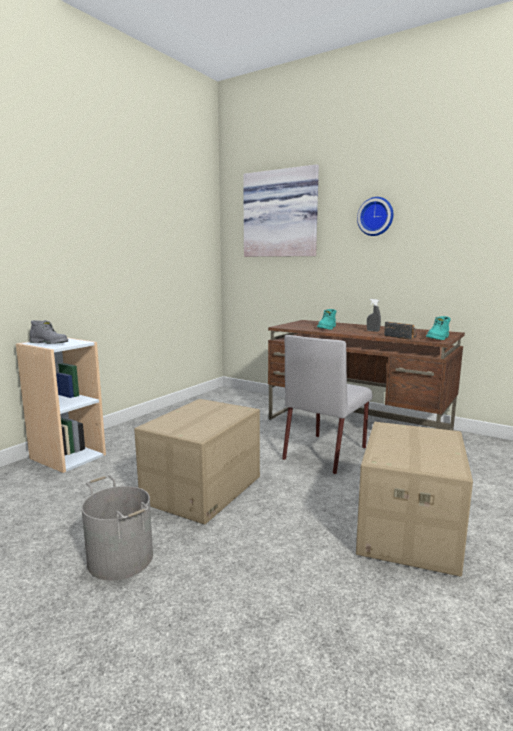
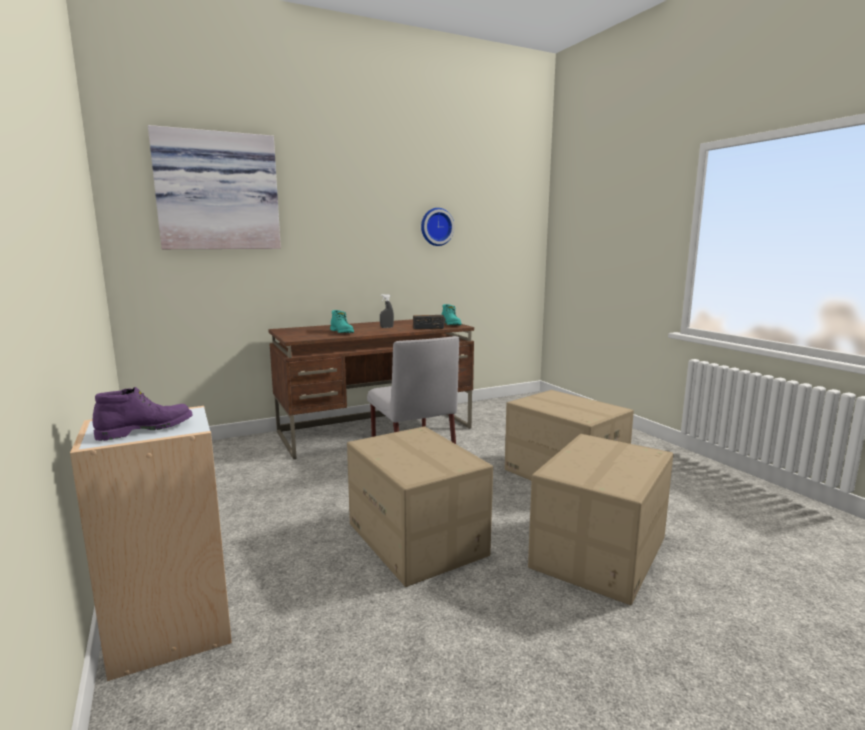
camera: 60 degrees left, 0 degrees up
(50, 343) = (146, 429): grey boot -> purple boot
(121, 558) = (517, 621): grey bucket -> none
(258, 583) = (600, 553): none -> cardboard box
(376, 216) = (346, 206): wall clock -> wall clock (436, 227)

